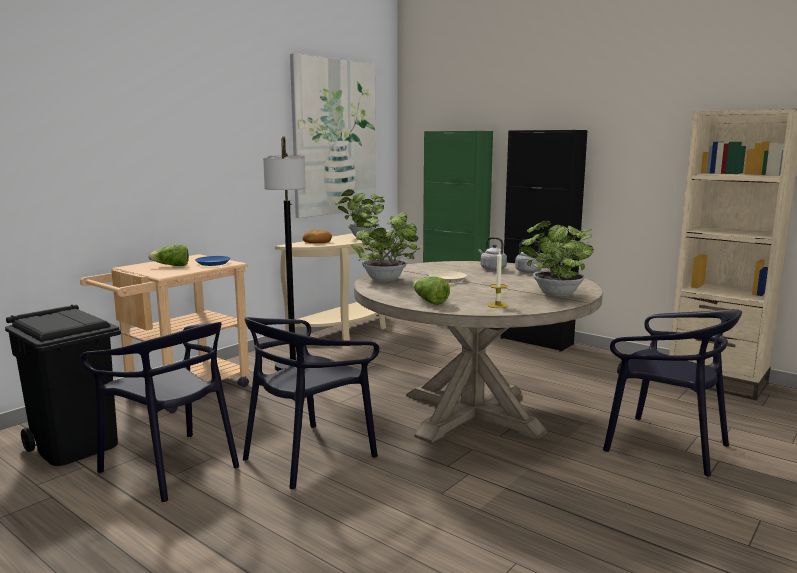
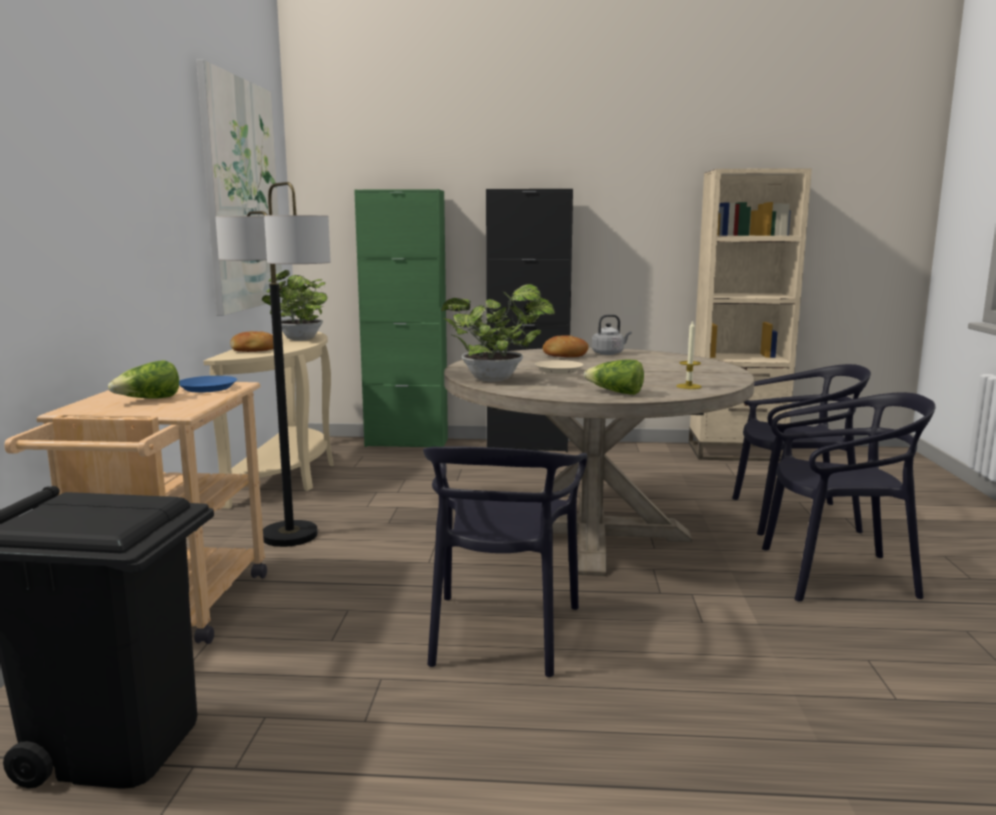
camera: 35 degrees left, 0 degrees up
(172, 467) = (343, 712): black chair -> black chair (836, 575)
(492, 269) = (564, 355): grey kettle -> bread
(555, 295) = (703, 370): potted plant -> none

